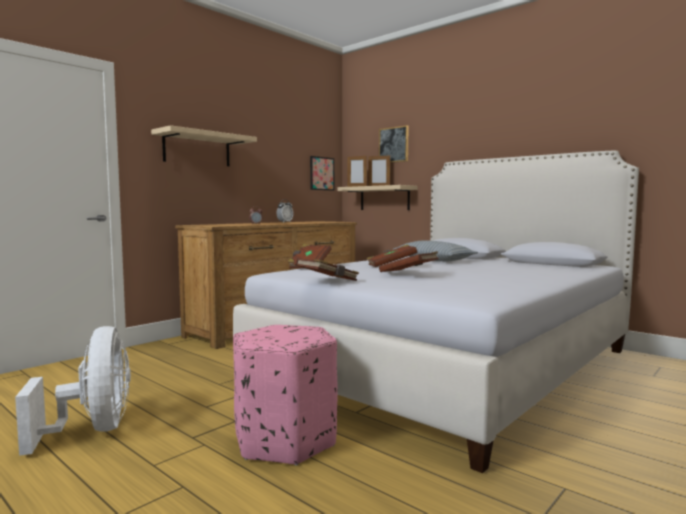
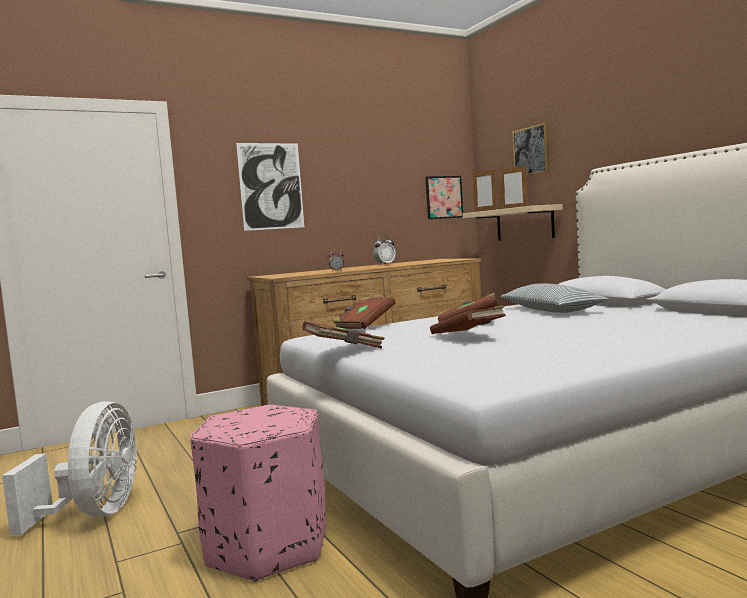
camera: 20 degrees right, 0 degrees up
(197, 149) = (271, 186): beige shelf -> picture

